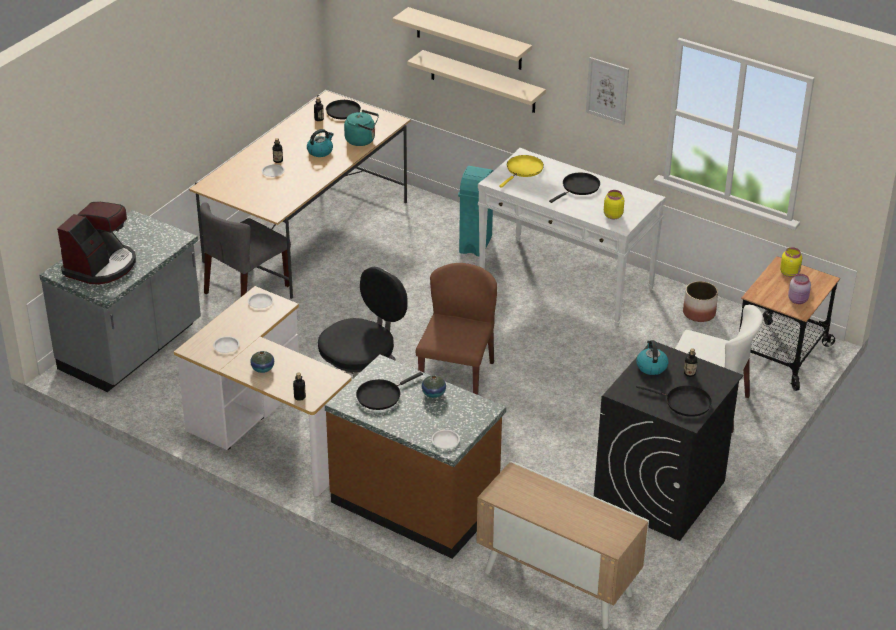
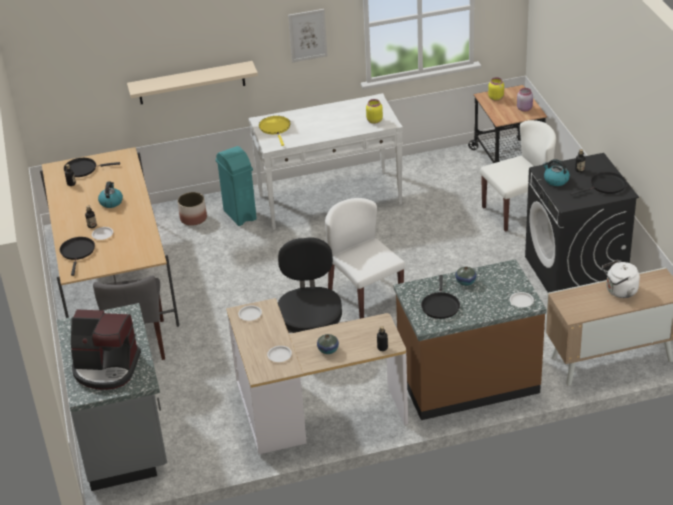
camera: 45 degrees left, 0 degrees up
(101, 266) = (106, 368): coffee machine -> coffee machine turned 120 degrees clockwise
(362, 140) = (127, 178): turquoise kettle -> none
(456, 378) = (365, 296): brown chair -> white chair
(468, 39) = (171, 52): beige shelf -> none
(569, 507) = (619, 291): none -> white kettle
(579, 187) = (326, 118): black frying pan -> black frying pan (77, 252)
(699, 313) = (431, 167): planter -> planter (193, 218)

